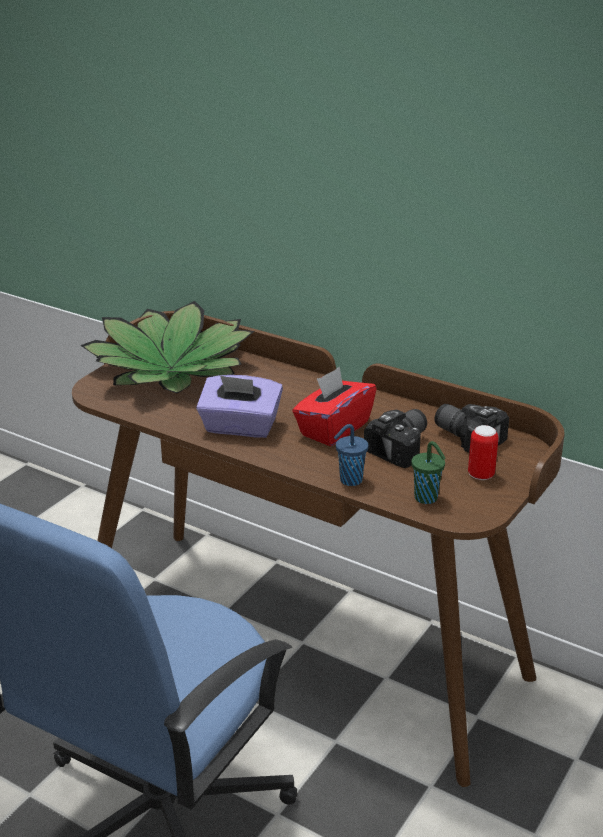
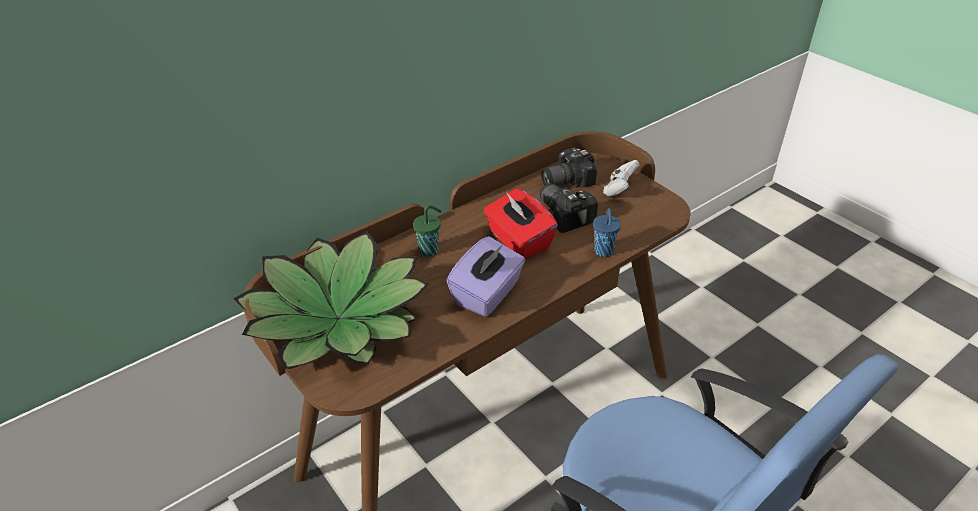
camera: 70 degrees left, 10 degrees up
(427, 498) = (642, 221): green cup -> green cup (430, 250)
(481, 475) = (619, 190): can -> white game controller

